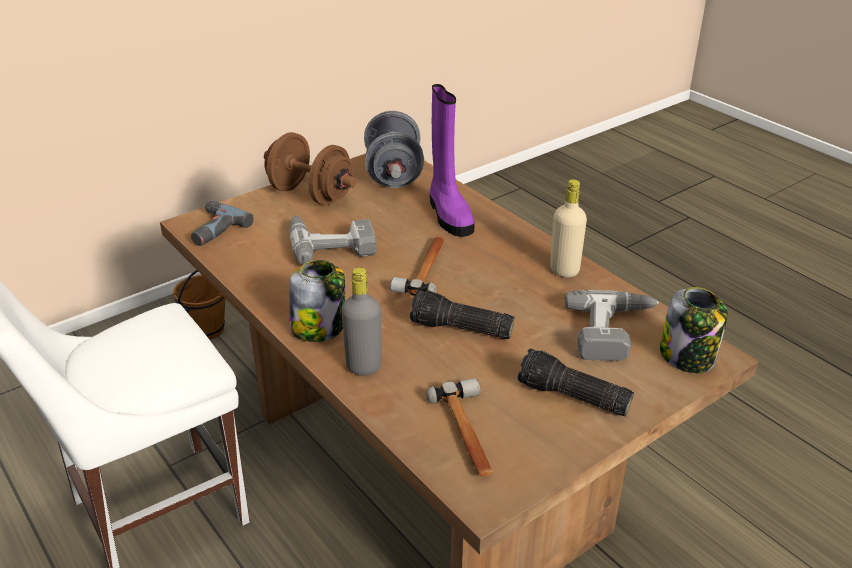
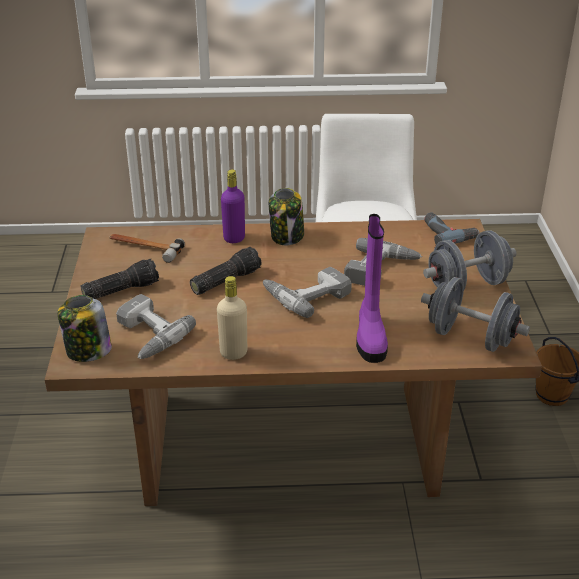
camera: 125 degrees right, 0 degrees up
(311, 194) = (467, 285): brown dumbbell -> grey dumbbell
(364, 366) = (234, 238): grey bottle -> purple bottle
(425, 269) = (306, 294): hammer -> power drill
(448, 215) = (370, 336): purple boot -> purple boot turned 105 degrees counterclockwise

